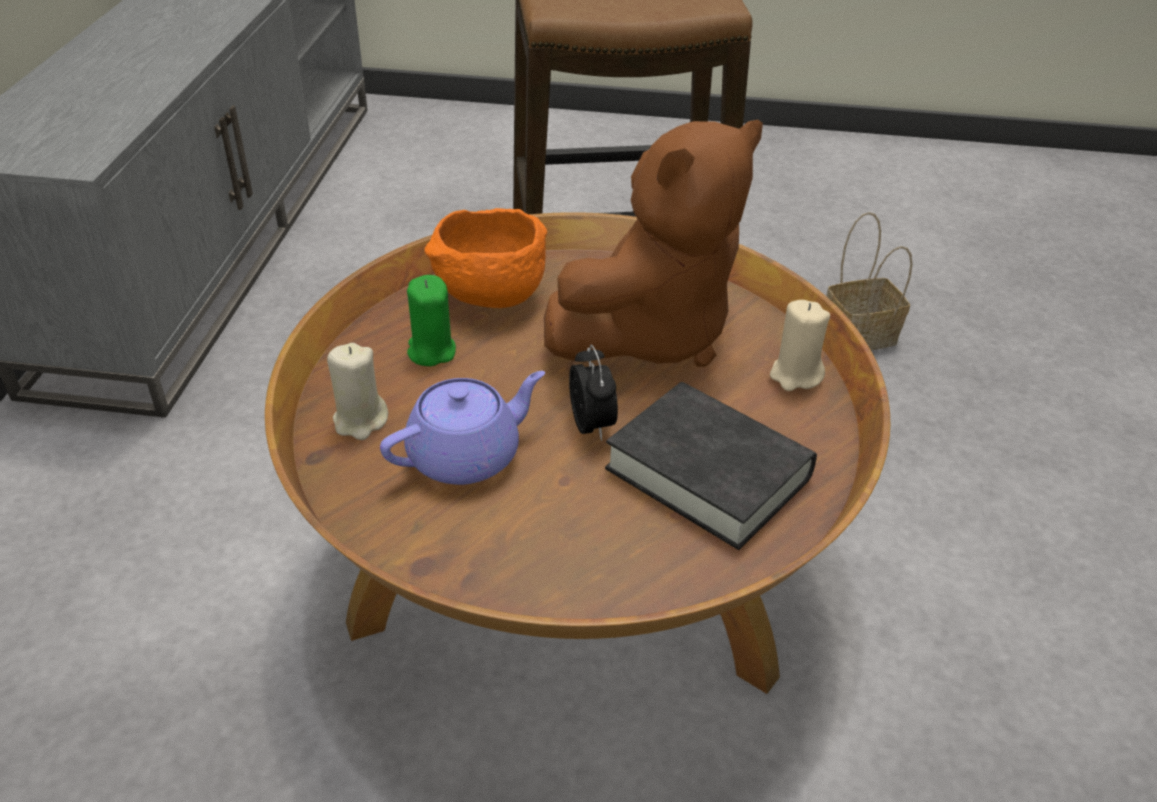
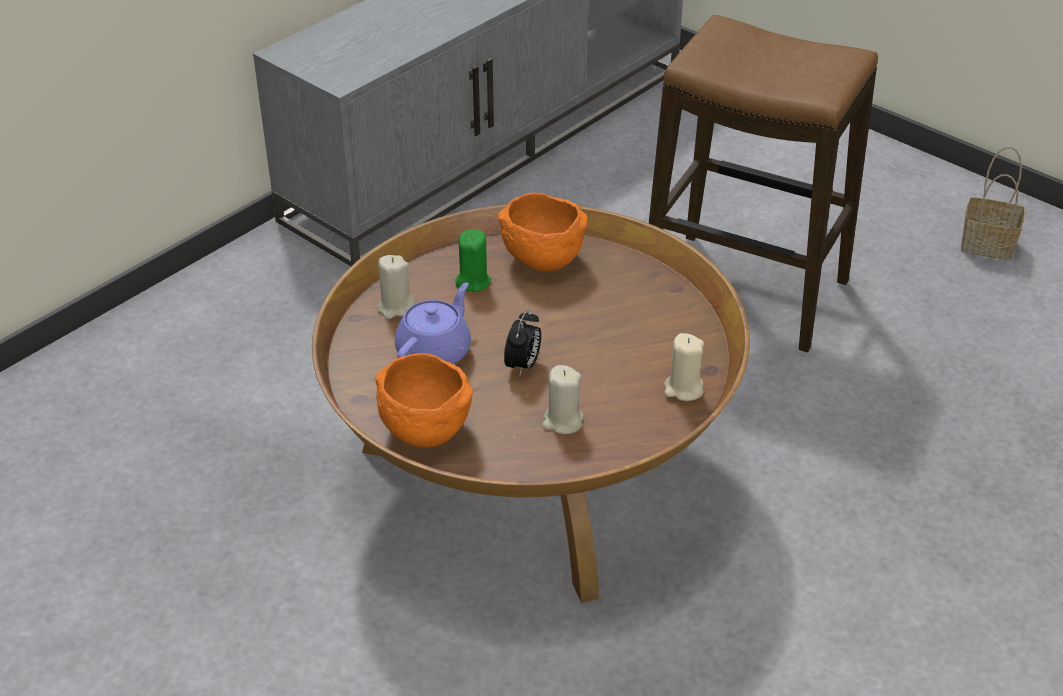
camera: 35 degrees right, 0 degrees up
(466, 456) = (435, 352): purple teapot -> purple teapot turned 60 degrees counterclockwise
(551, 568) = (423, 430): none -> orange bowl
(650, 333) = (620, 324): brown plush toy -> none
(708, 473) = (562, 421): black book -> beige candle
(860, 334) = (912, 410): basket -> basket (989, 244)

